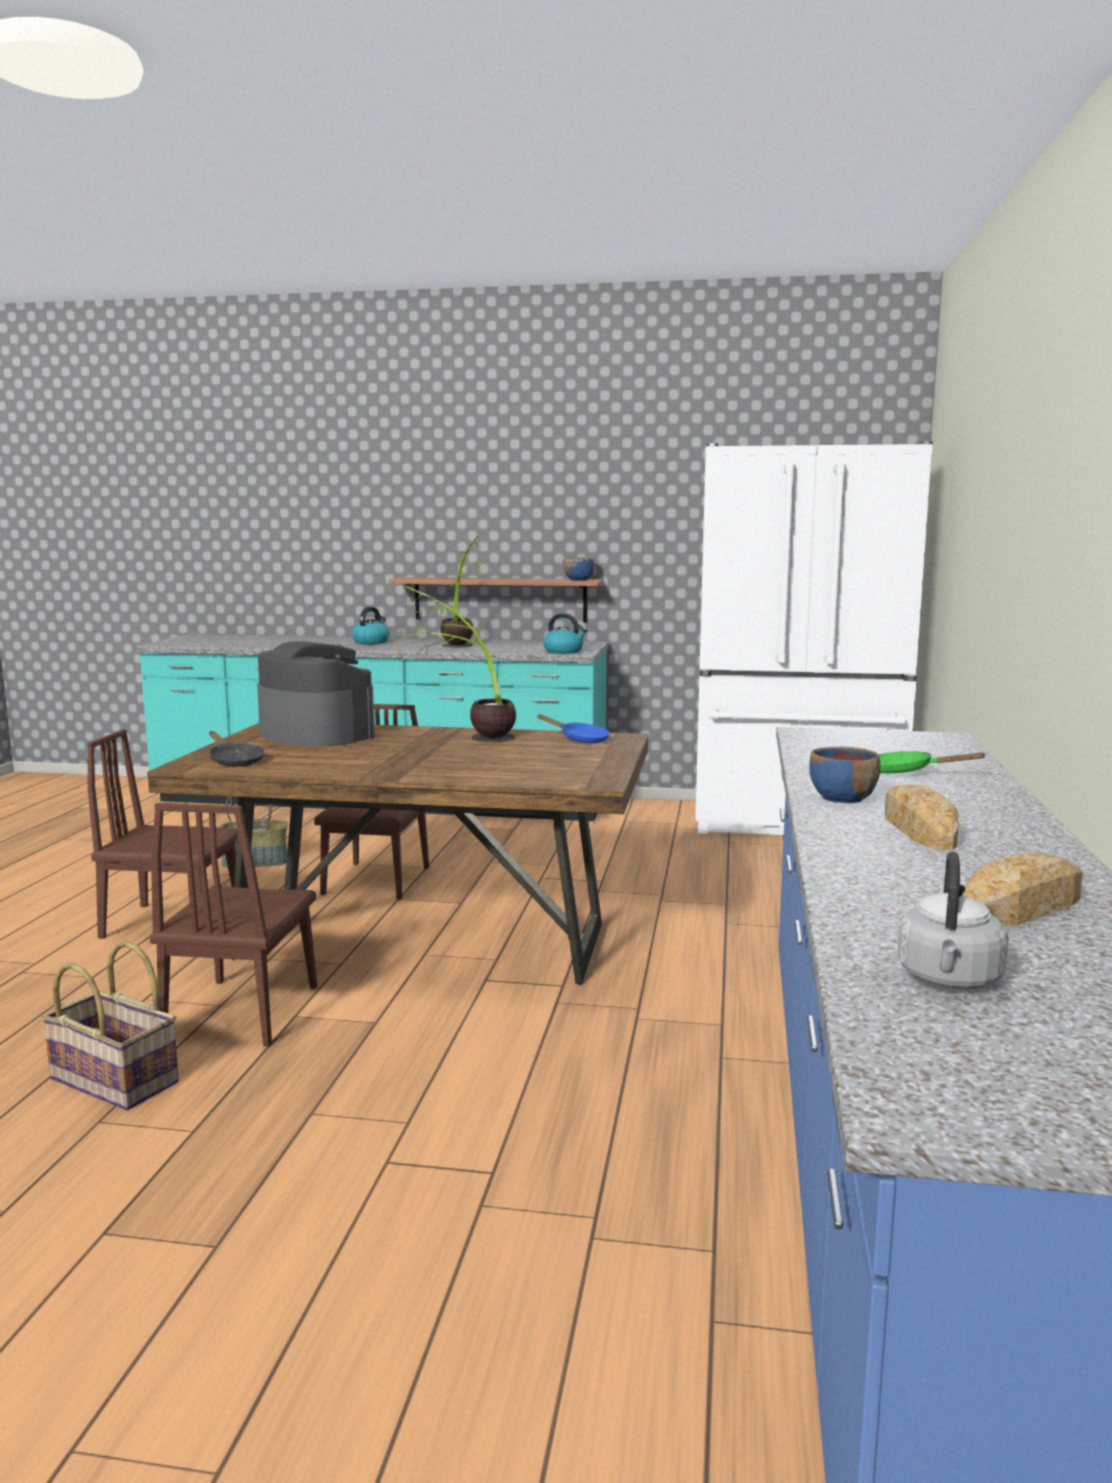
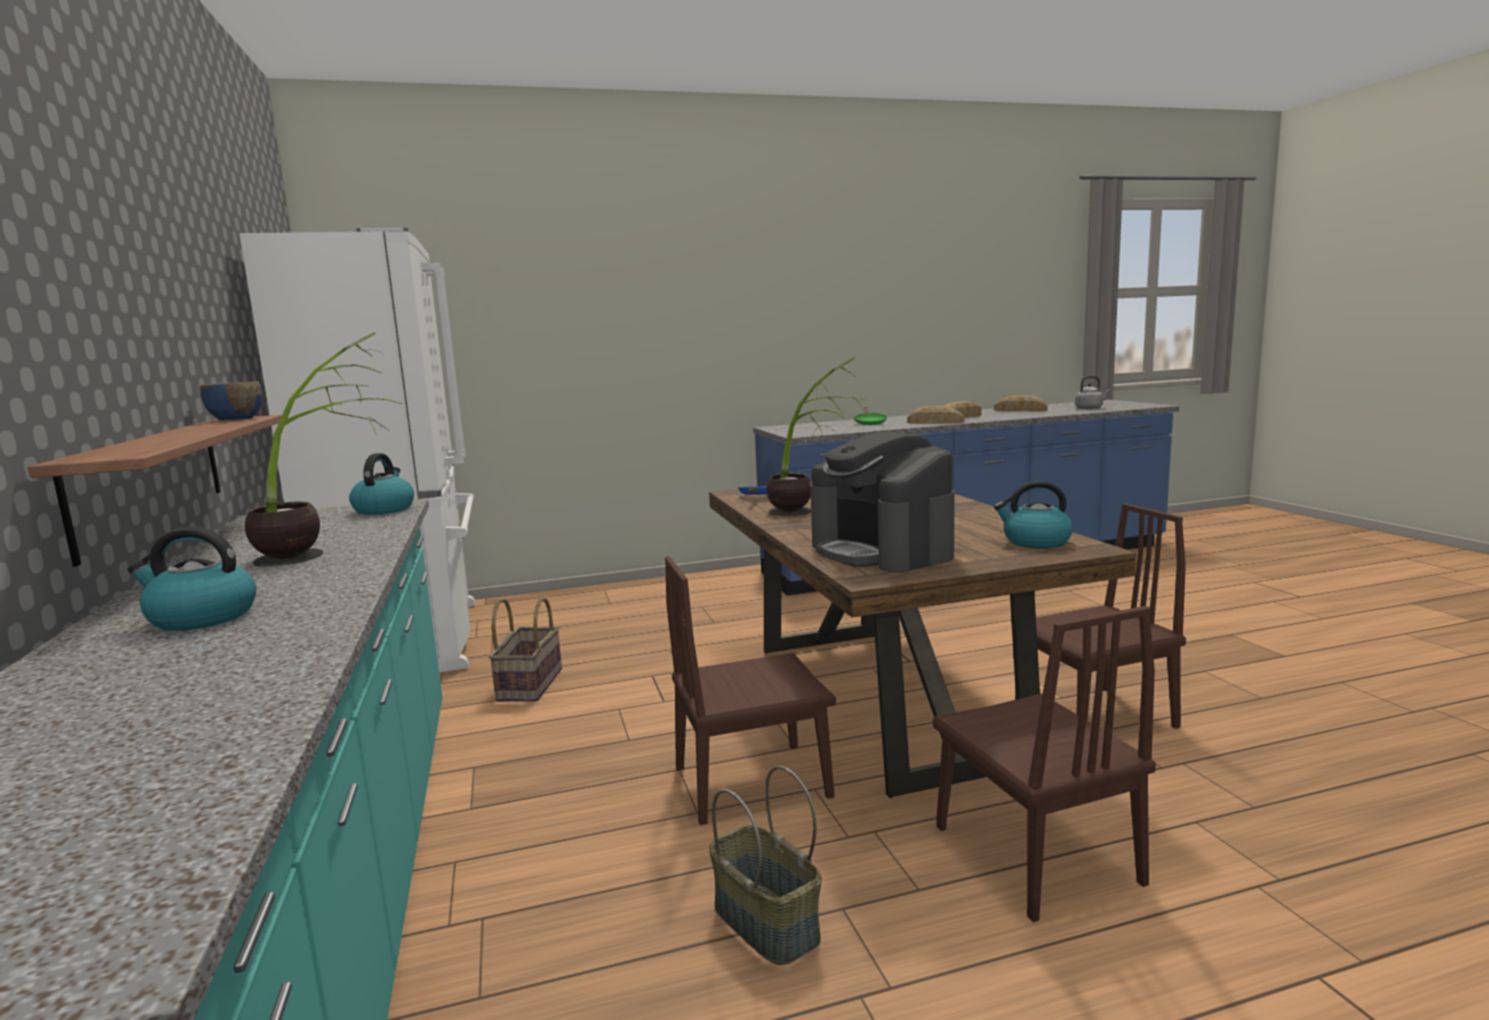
camera: 115 degrees left, 0 degrees up
(116, 1080) = (1234, 715): basket -> basket (529, 684)
(234, 761) = (1035, 542): black frying pan -> kettle
(315, 735) = (882, 551): coffee machine -> coffee machine turned 45 degrees counterclockwise
(842, 798) = (935, 422): blue bowl -> bread

